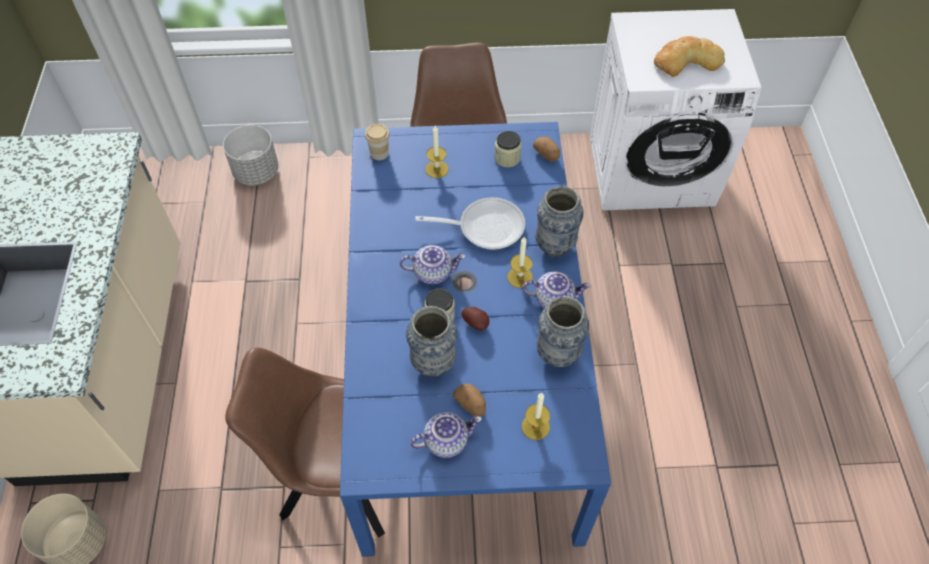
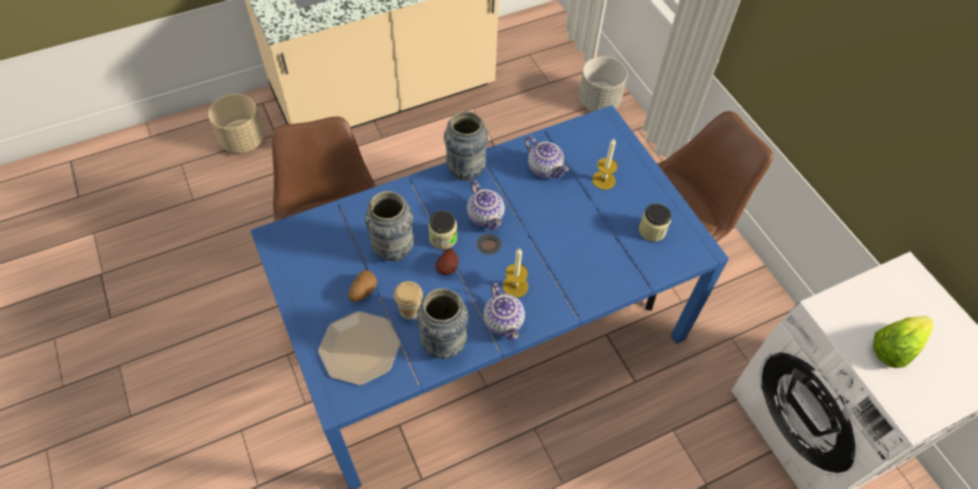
camera: 65 degrees right, 0 degrees up
(379, 153) = (595, 132): cup -> cup (410, 310)
(446, 440) = (322, 284): teapot -> teapot (545, 168)
(485, 227) = (558, 239): frying pan -> none
(535, 426) = (360, 349): candle -> plate
(547, 155) = (677, 262): potato -> none
(555, 245) = (567, 304): vase -> vase (466, 170)
(686, 60) = (893, 348): bread -> lettuce

